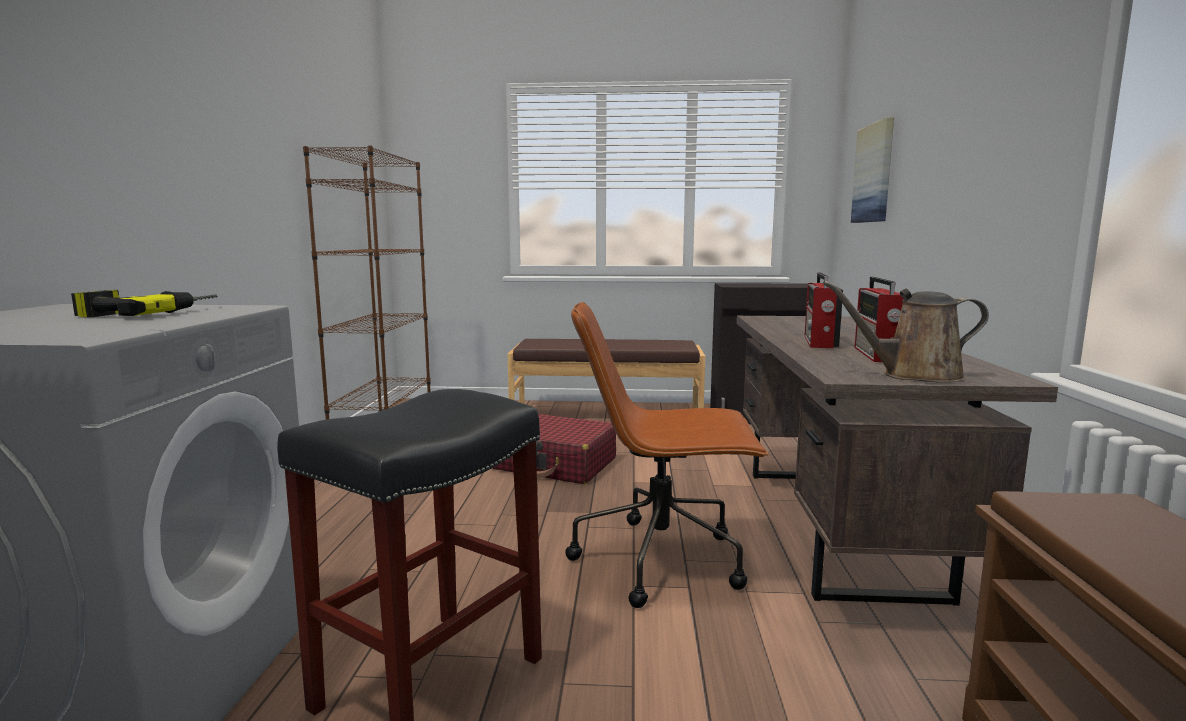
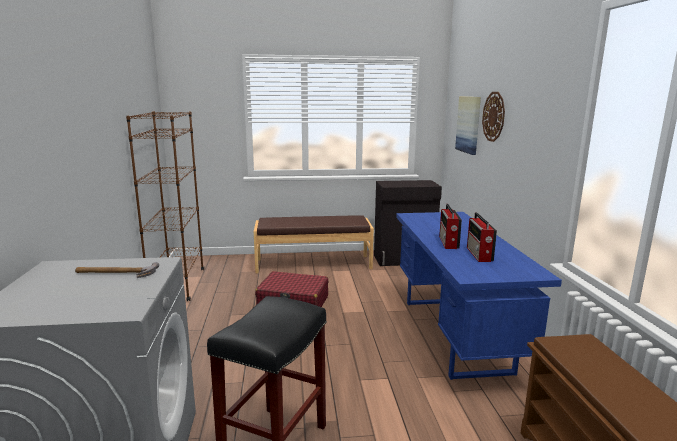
camera: 10 degrees left, 5 degrees up
(149, 312) = (115, 273): power drill -> hammer
(662, 560) = (371, 363): brown office chair -> none
(836, 527) = (455, 334): brown desk -> blue desk
(914, 375) = (498, 274): brown watering can -> none
(917, 140) = (494, 116): none -> wall clock

